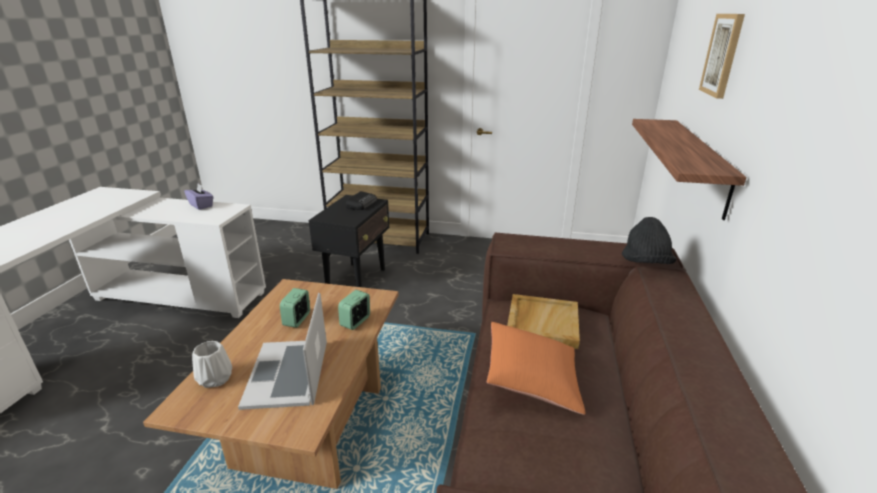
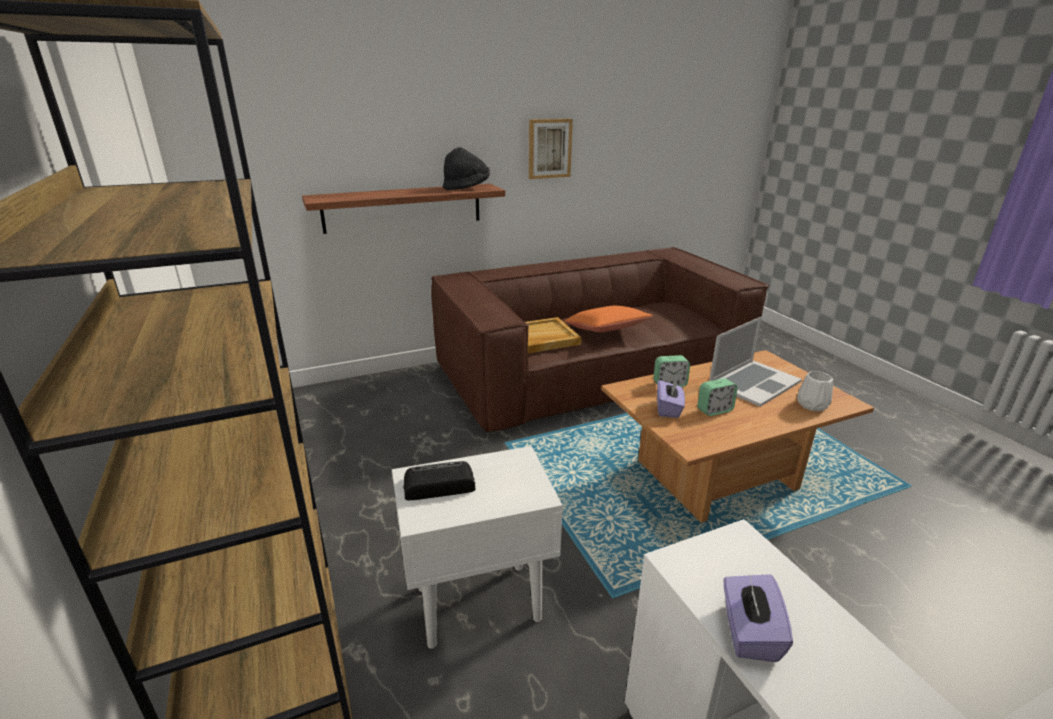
camera: 125 degrees left, 0 degrees up
(330, 301) = (668, 409): none -> purple tissue box
(357, 279) = (477, 604): black side table -> white side table
(645, 264) = (475, 279): black hat -> black hat (466, 188)
(722, 55) = (386, 115): picture -> picture (549, 148)

